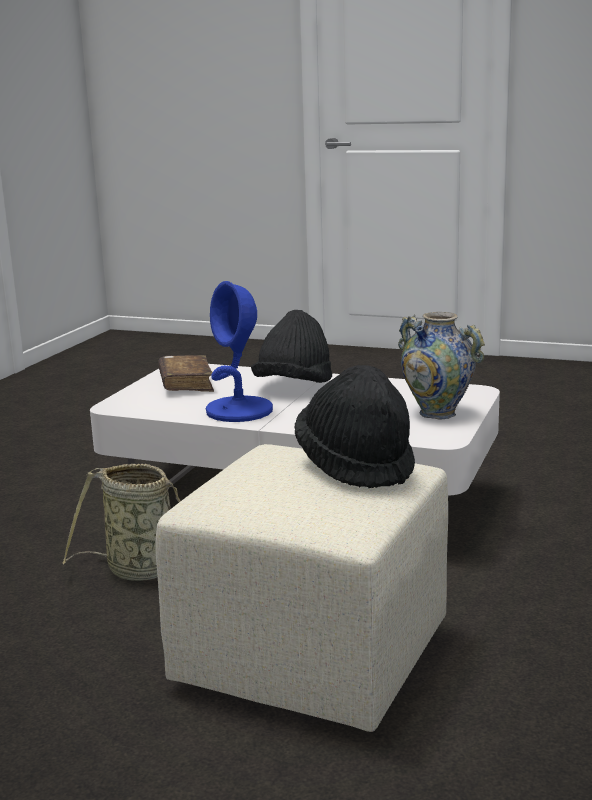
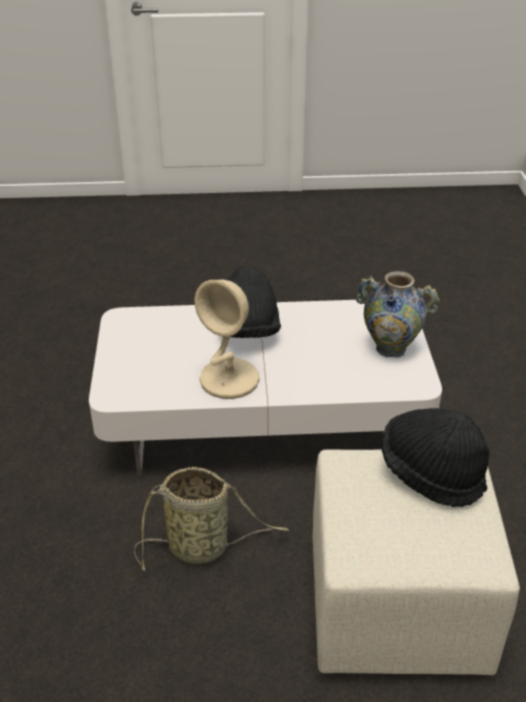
camera: 25 degrees left, 20 degrees up
(186, 384) = (148, 345): brown book -> none
(239, 411) = (230, 379): blue table lamp -> beige table lamp

